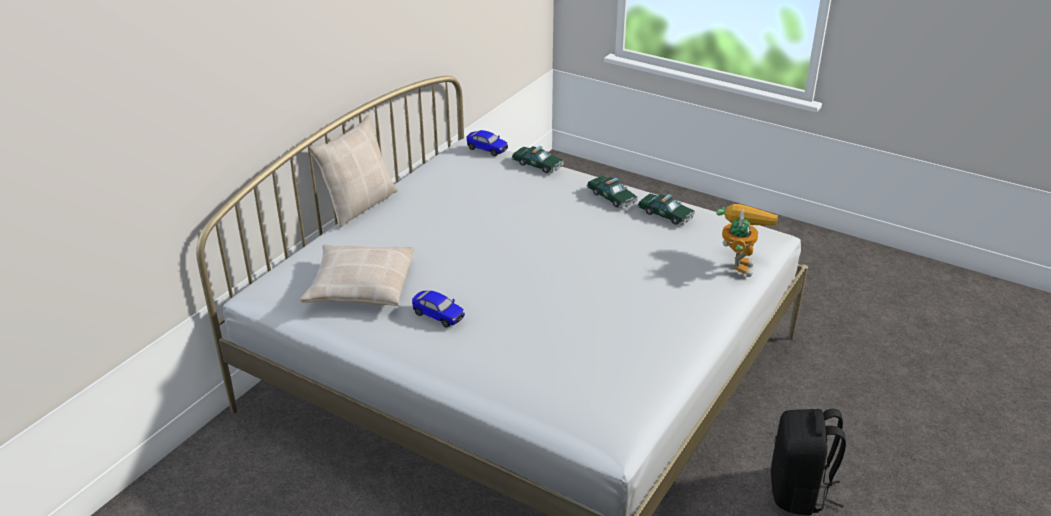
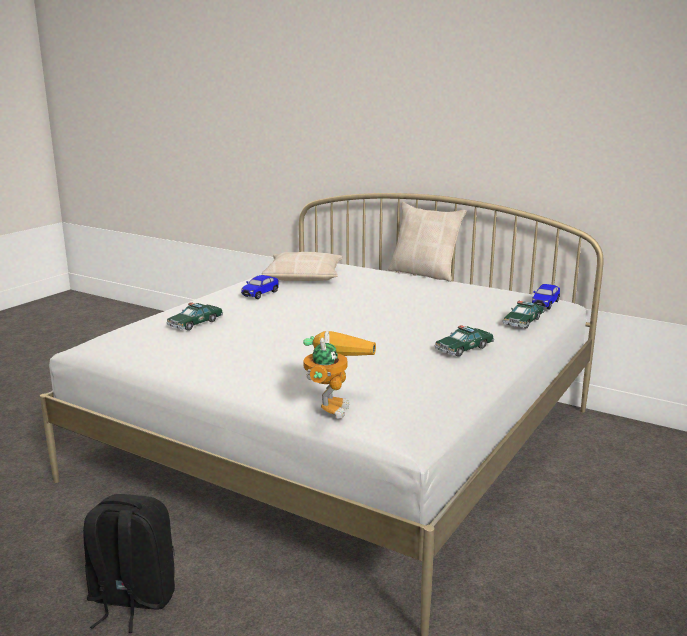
camera: 90 degrees right, 15 degrees down
(665, 214) = (433, 372): toy car -> toy car (195, 323)
(738, 262) = (332, 404): toy robot -> toy robot turned 90 degrees counterclockwise

